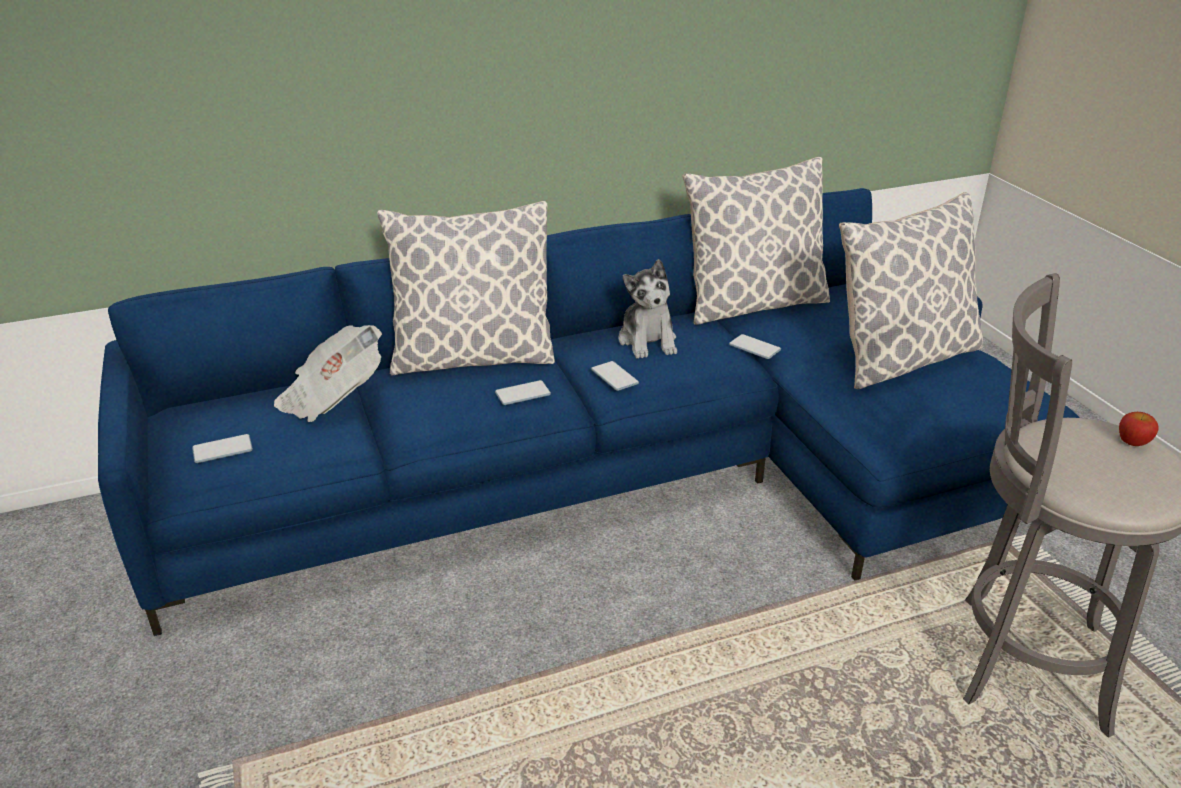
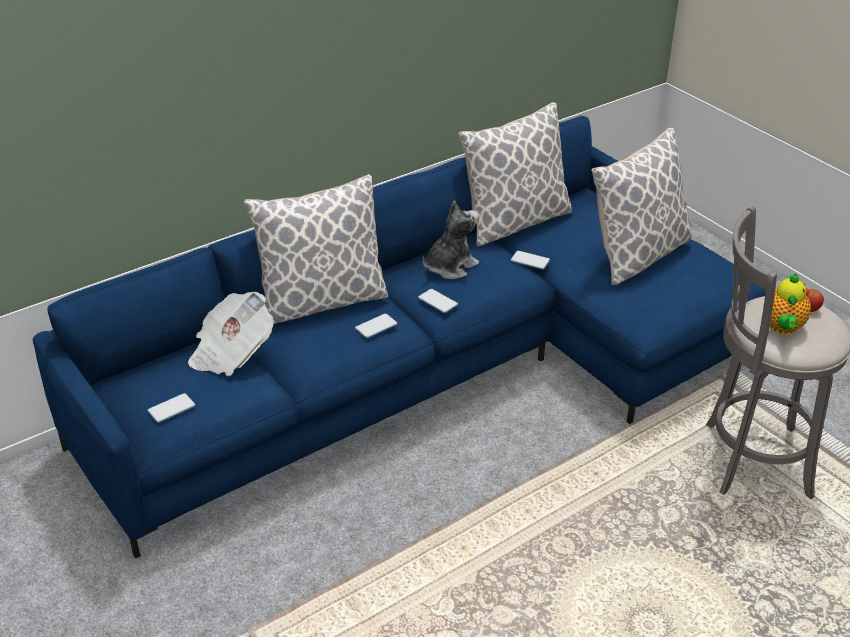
camera: 15 degrees left, 5 degrees up
(648, 341) = (450, 266): plush toy -> plush toy turned 105 degrees counterclockwise
(1083, 461) = (782, 328): none -> teapot

